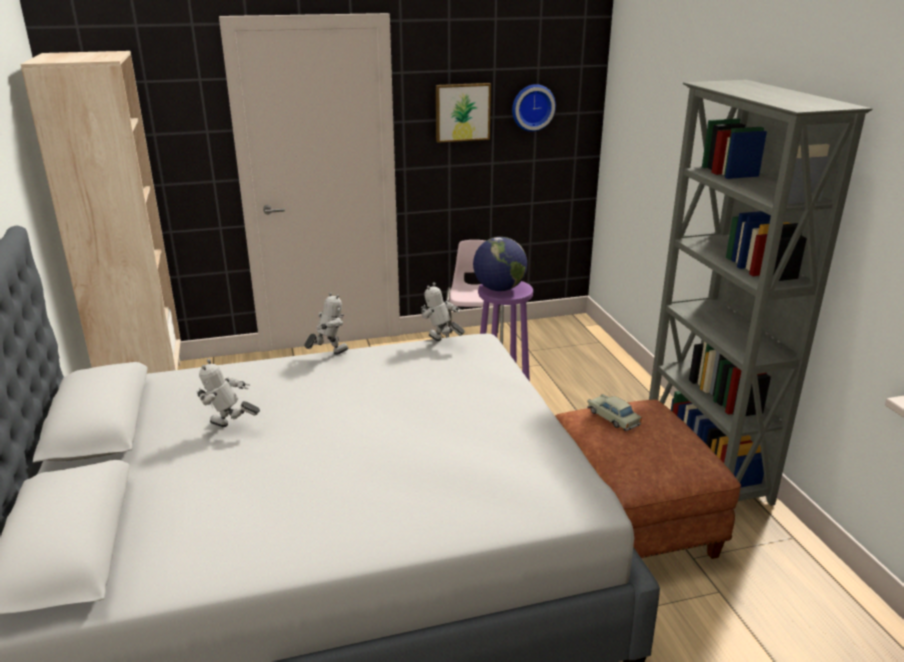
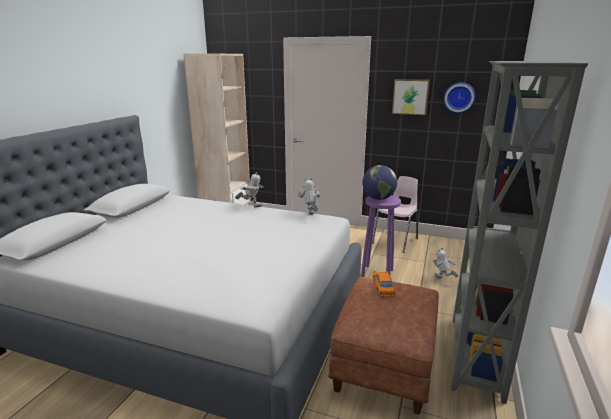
camera: 35 degrees right, 5 degrees down
(230, 428) = (167, 222): toy robot -> toy robot (442, 279)
(613, 418) = (383, 288): beige toy car -> orange toy car

